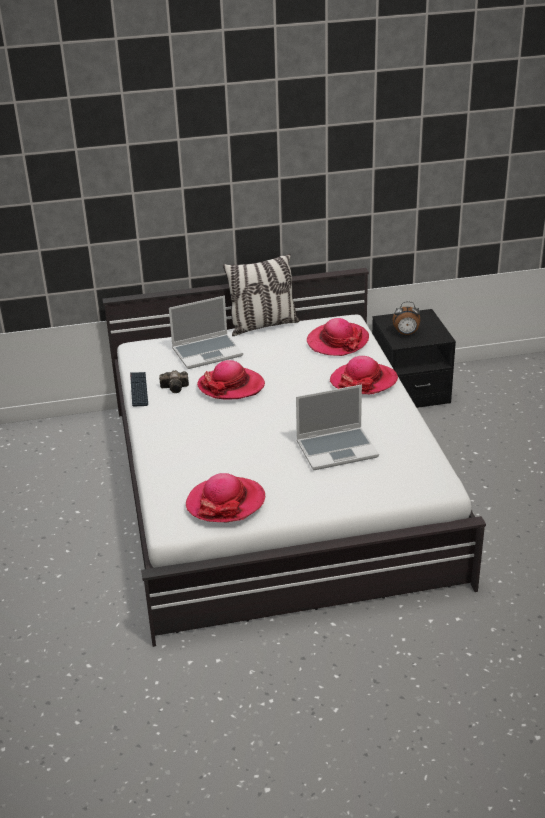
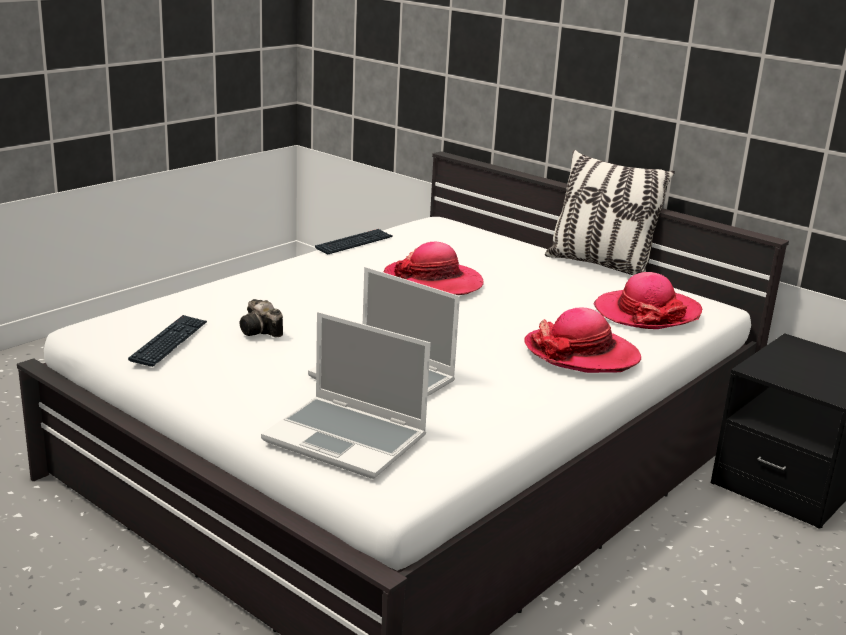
camera: 50 degrees right, 10 degrees down
(176, 388) = (386, 258): camera -> camera (261, 331)
(207, 352) = (487, 253): laptop -> laptop (348, 439)
(226, 502) = (169, 342): hat -> keyboard
(406, 334) = (788, 367): alarm clock -> none

